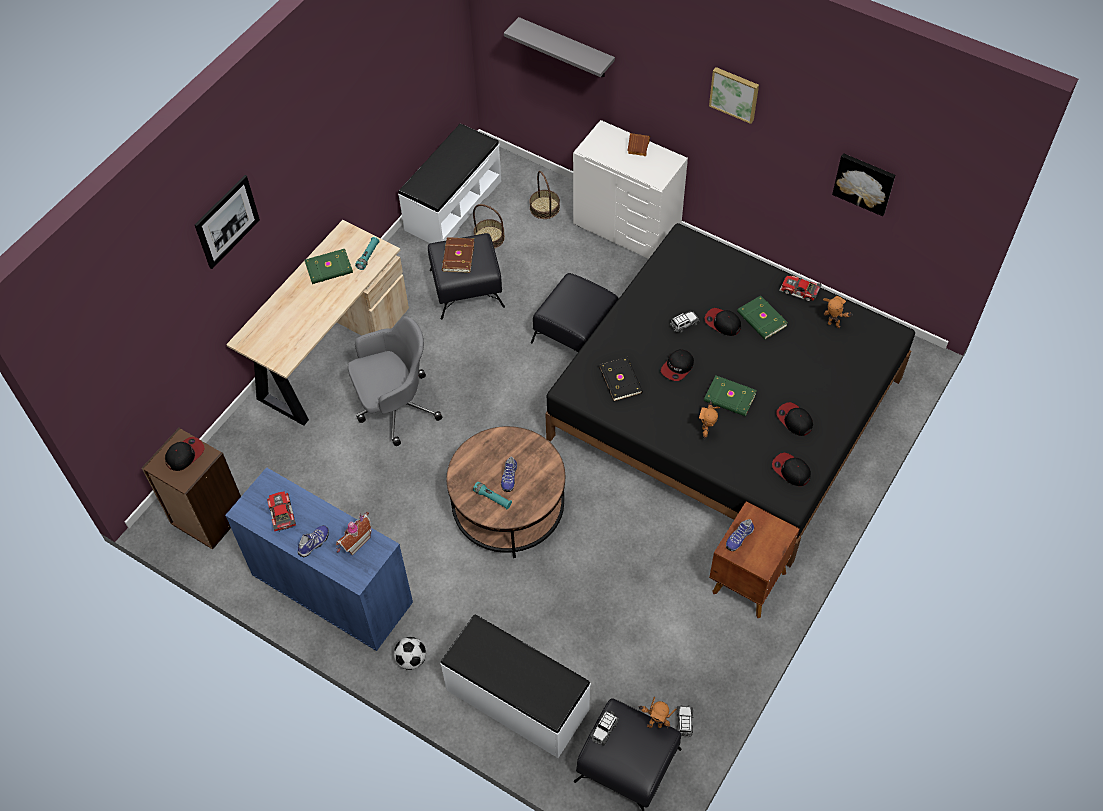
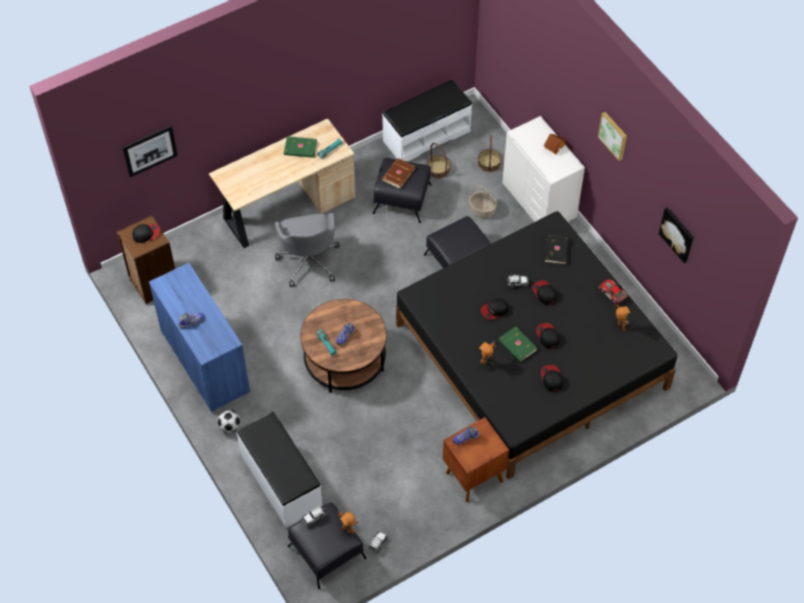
camera: 25 degrees right, 0 degrees up
(227, 221) = (230, 94): picture -> picture (150, 150)
(280, 514) = (181, 295): toy car -> none
(354, 542) = (216, 331): toy house -> none
(395, 407) = (309, 261): grey office chair -> grey office chair turned 75 degrees clockwise
(566, 48) = (527, 57): grey shelf -> none
(568, 263) = (482, 210): none -> basket
(621, 380) = (451, 302): black book -> black book (557, 250)
(761, 319) = (573, 302): green book -> none
(791, 470) = (527, 410): cap -> cap (547, 336)

